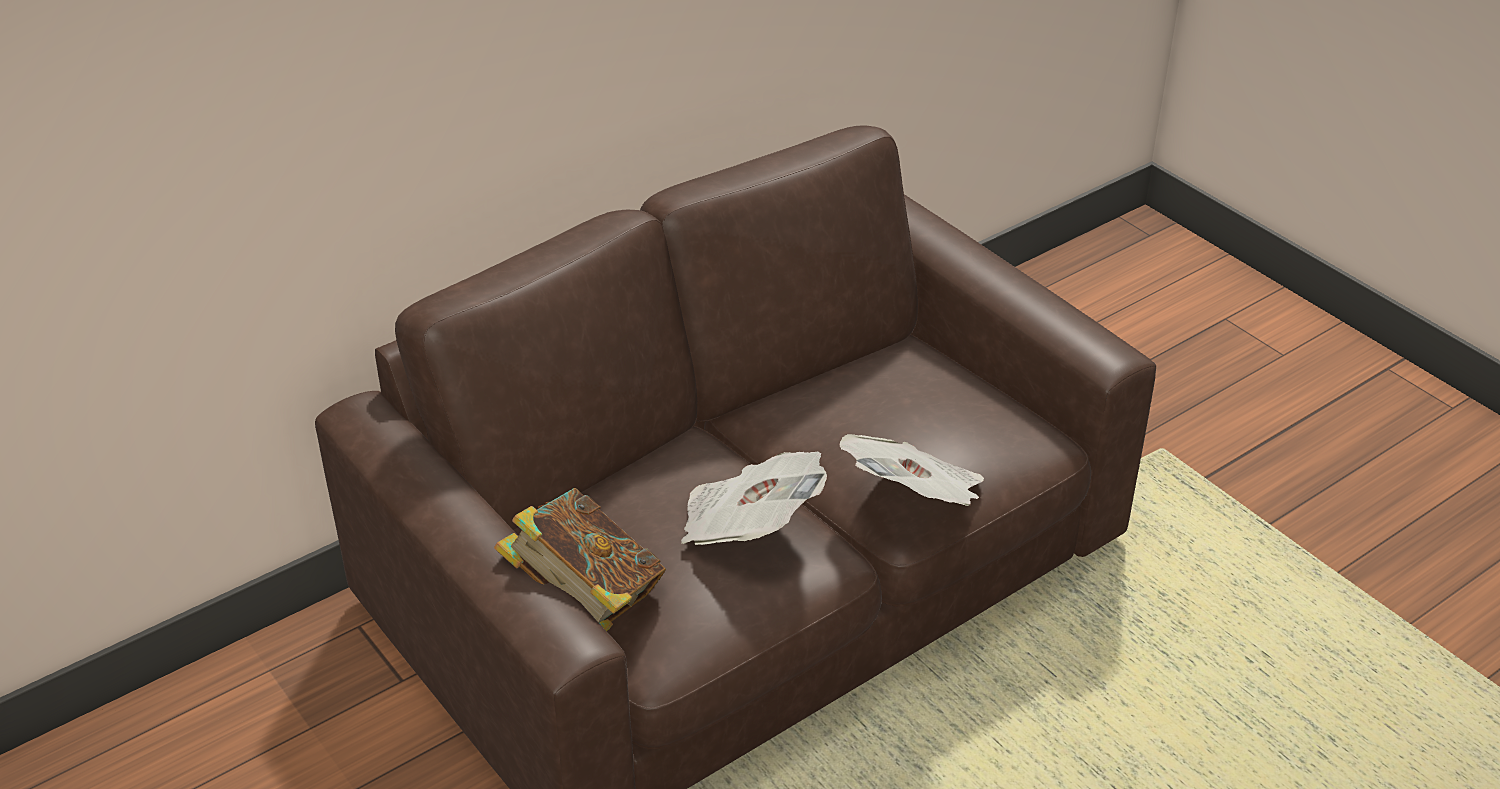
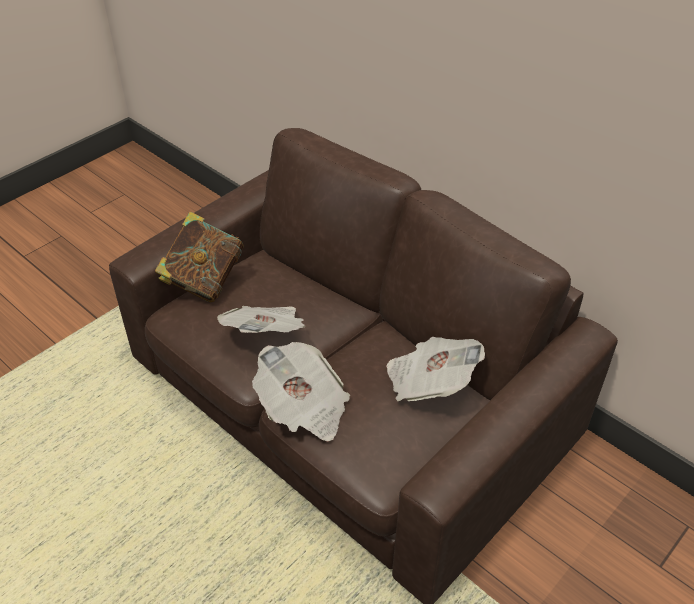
camera: 80 degrees right, 5 degrees up
(882, 370) = (430, 381): none -> newspaper

